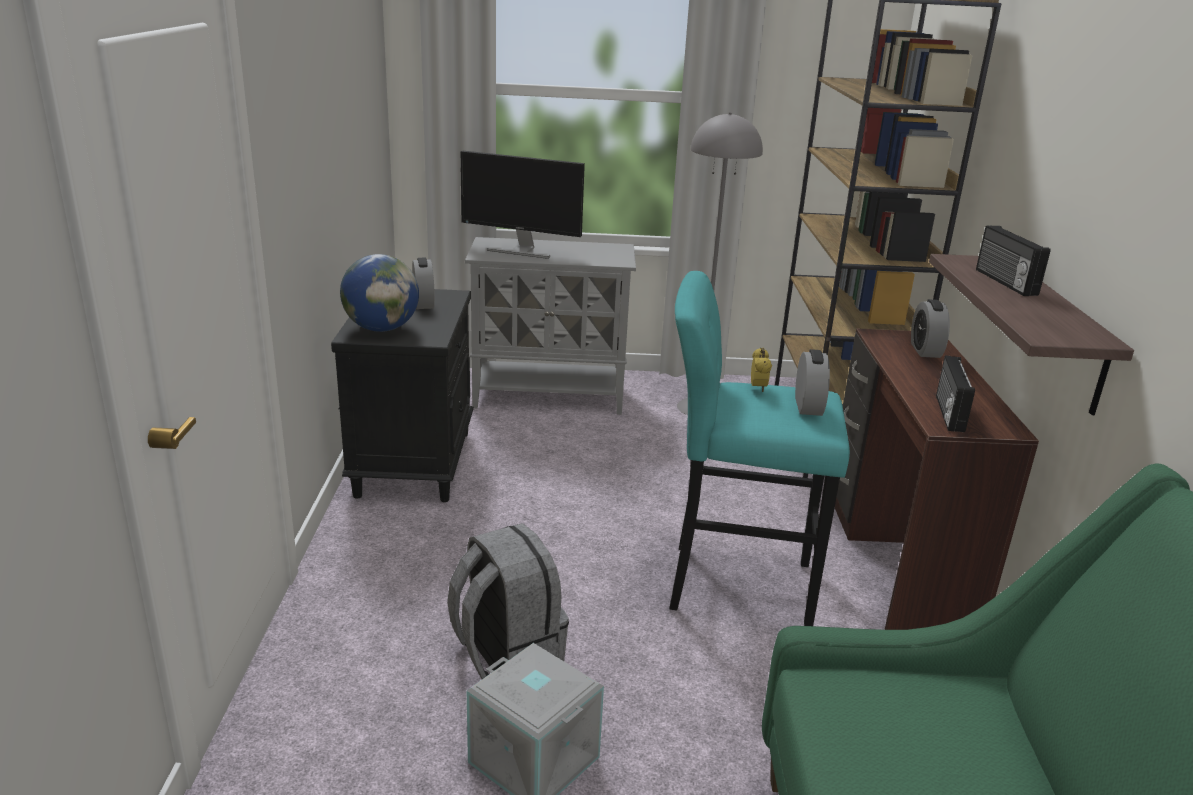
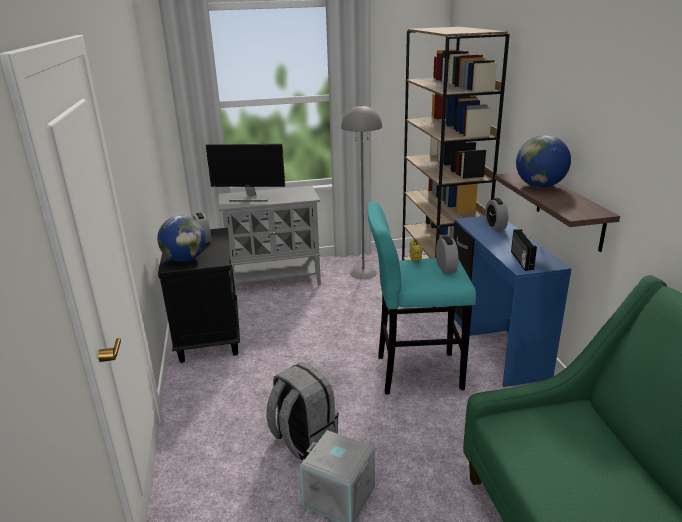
camera: 10 degrees left, 0 degrees up
(893, 562) = (494, 344): brown desk -> blue desk
(1004, 282) = (539, 186): radio -> globe

